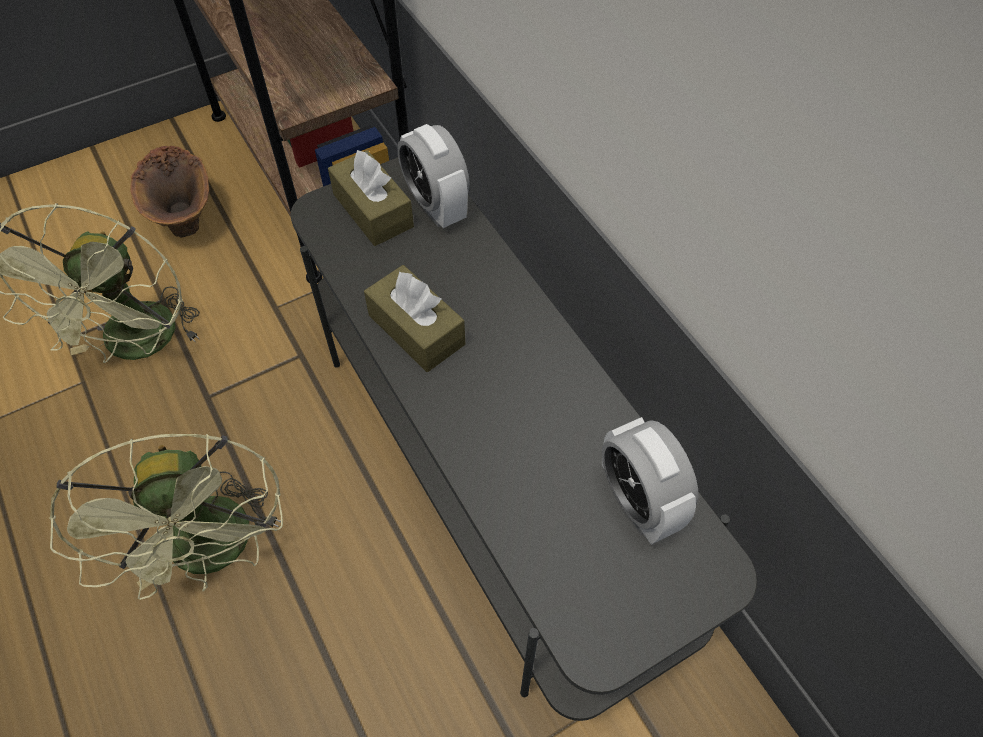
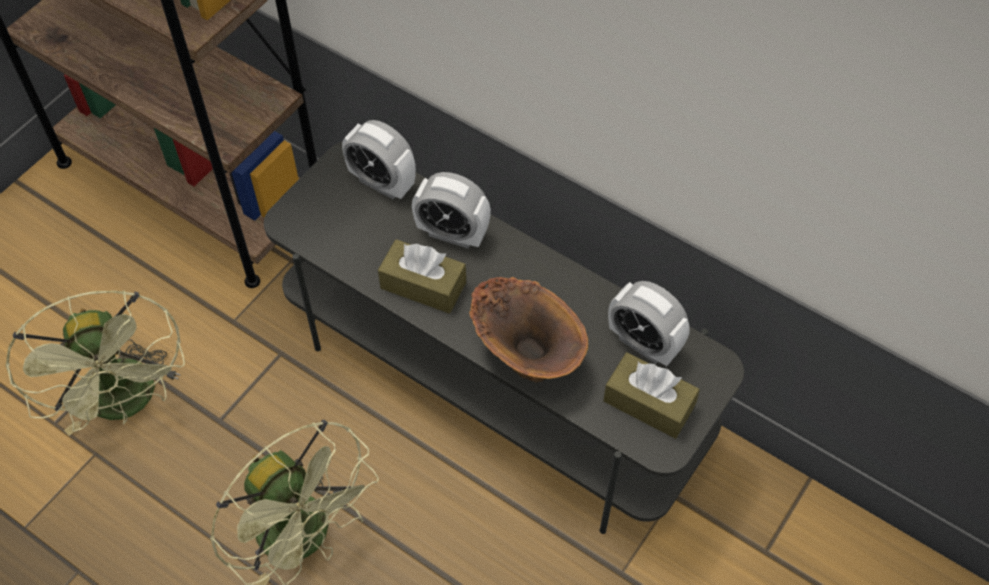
camera: 25 degrees left, 0 degrees up
(186, 218) = (96, 272): brown vase -> brown vase (526, 355)
(373, 210) = (333, 204): brown tissue box -> brown tissue box (649, 403)
(480, 286) = (452, 234): none -> alarm clock

